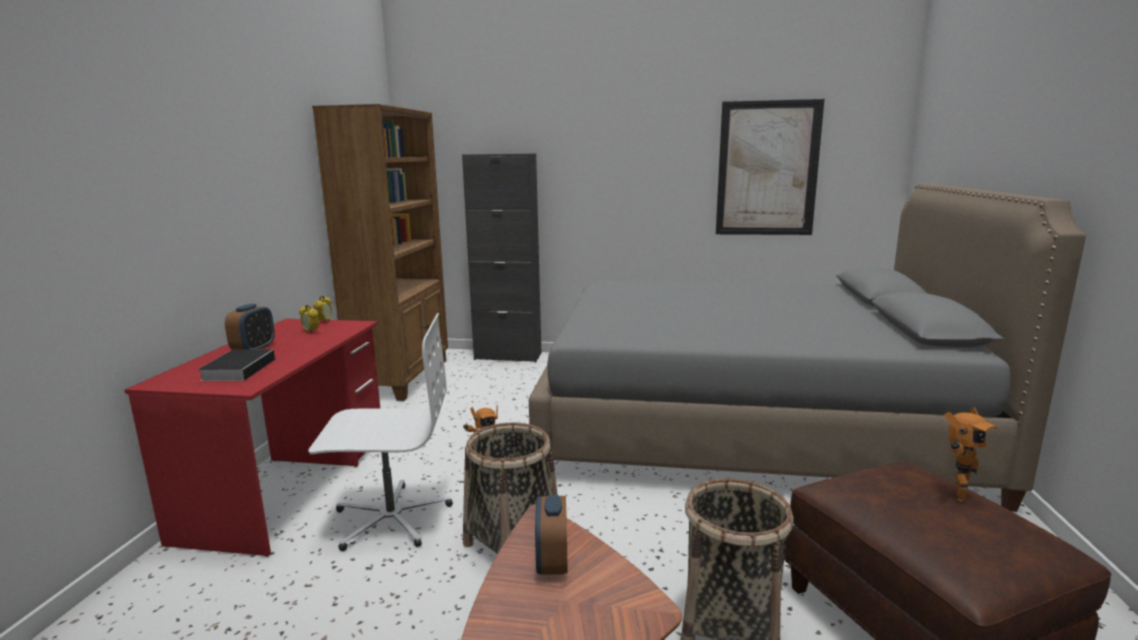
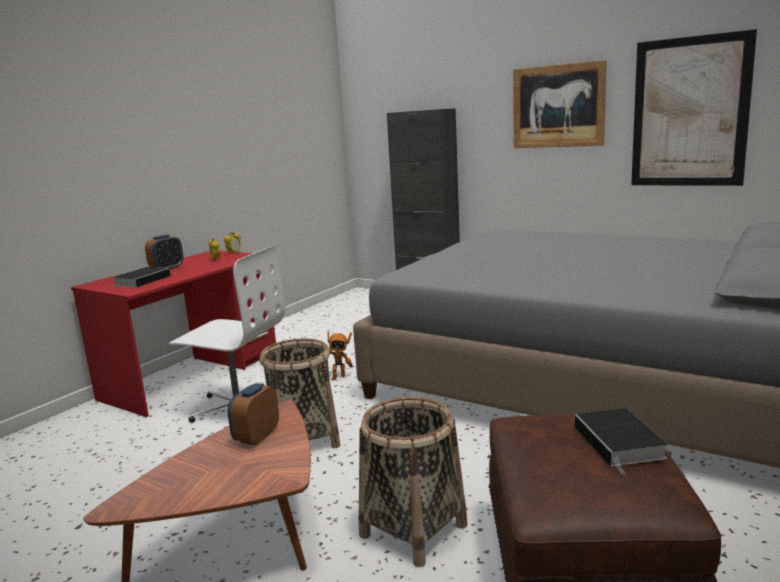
camera: 25 degrees right, 0 degrees up
(402, 377) = (329, 310): brown bookcase -> none
(645, 157) = (558, 106): none -> picture
(955, 495) = (620, 443): toy robot -> book

